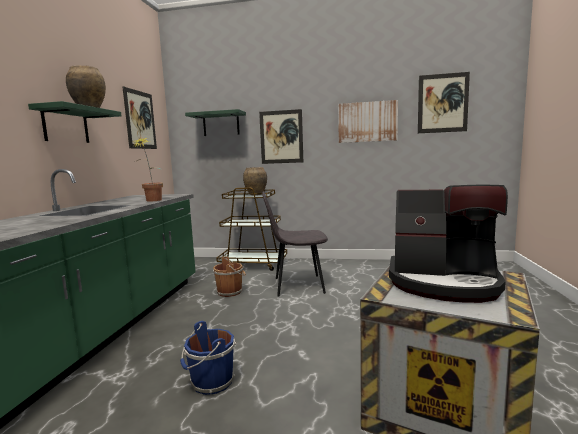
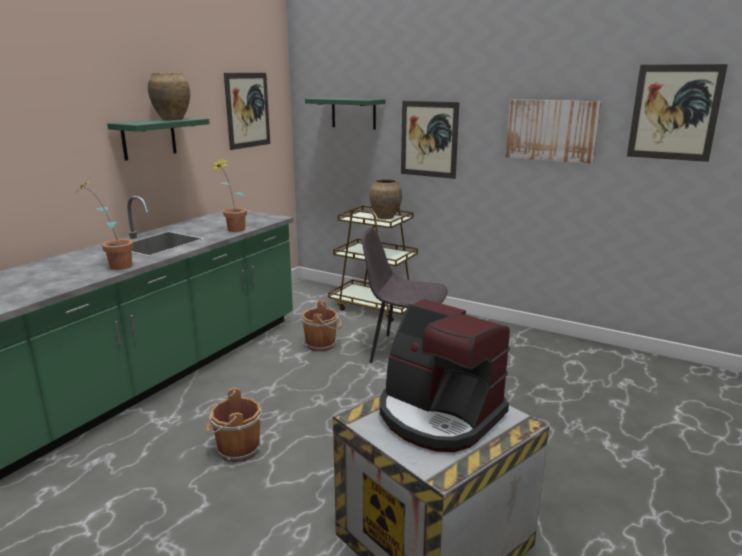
camera: 20 degrees right, 10 degrees up
(54, 222) = (113, 267): none -> potted plant
(211, 382) = (236, 450): blue bucket -> brown bucket

